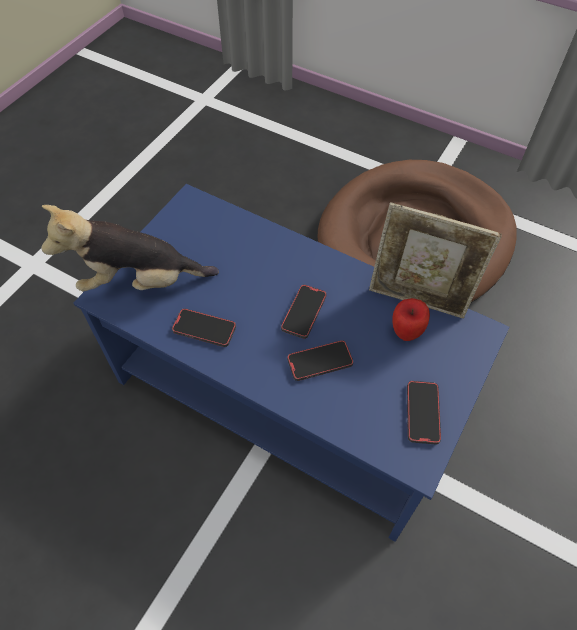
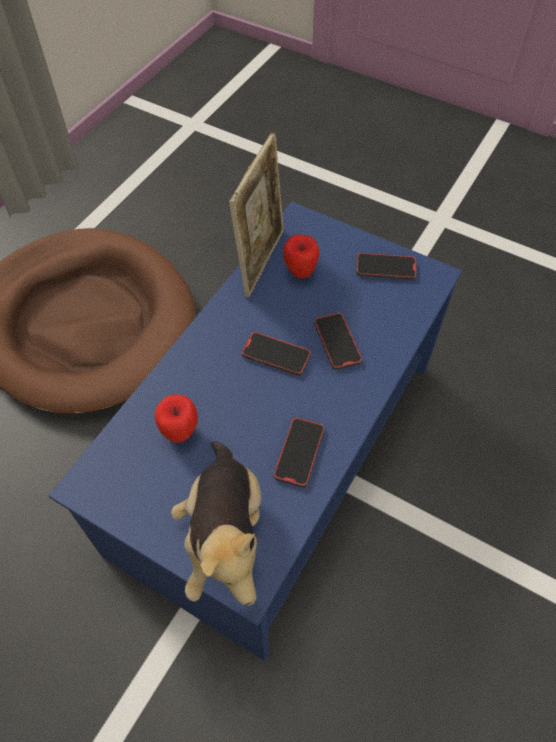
camera: 90 degrees left, 0 degrees up
(228, 250) = (180, 433): none -> apple

